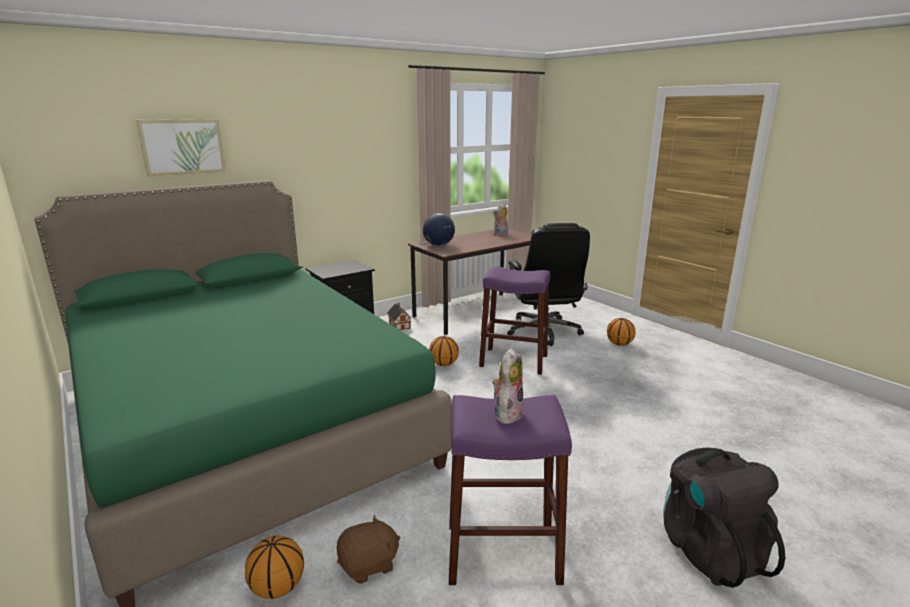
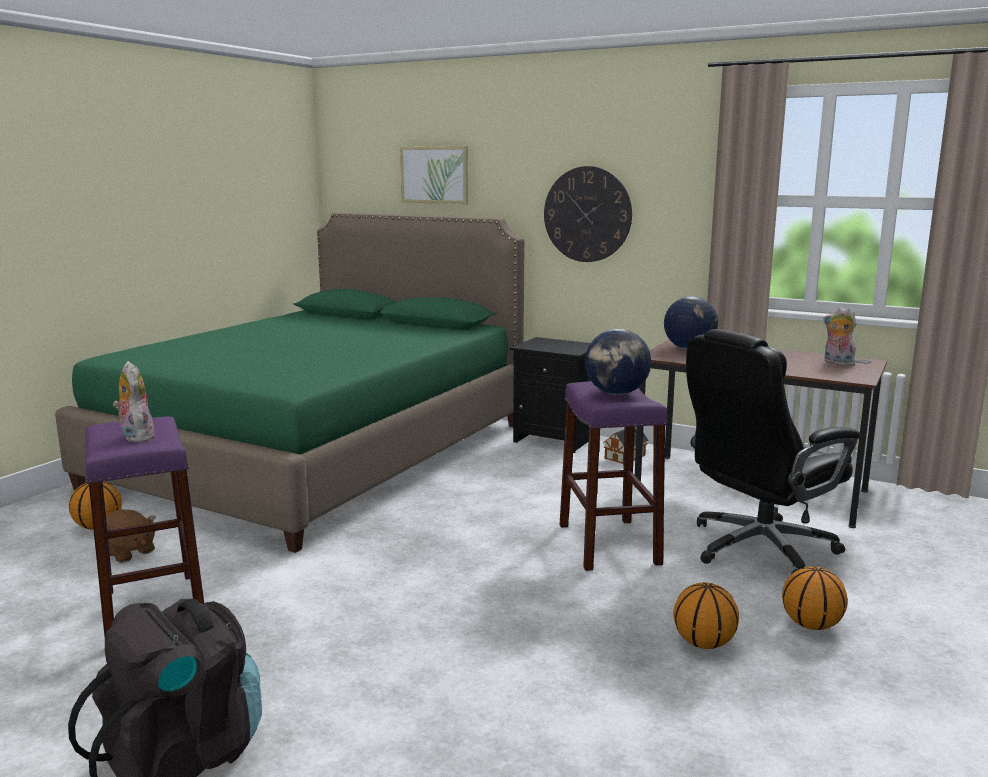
camera: 65 degrees right, 5 degrees down
(331, 170) = (587, 214): none -> wall clock
(443, 364) = (539, 503): basketball -> basketball (703, 643)
(507, 413) = (135, 437): plush toy -> plush toy turned 120 degrees counterclockwise
(517, 273) = (616, 393): none -> globe

